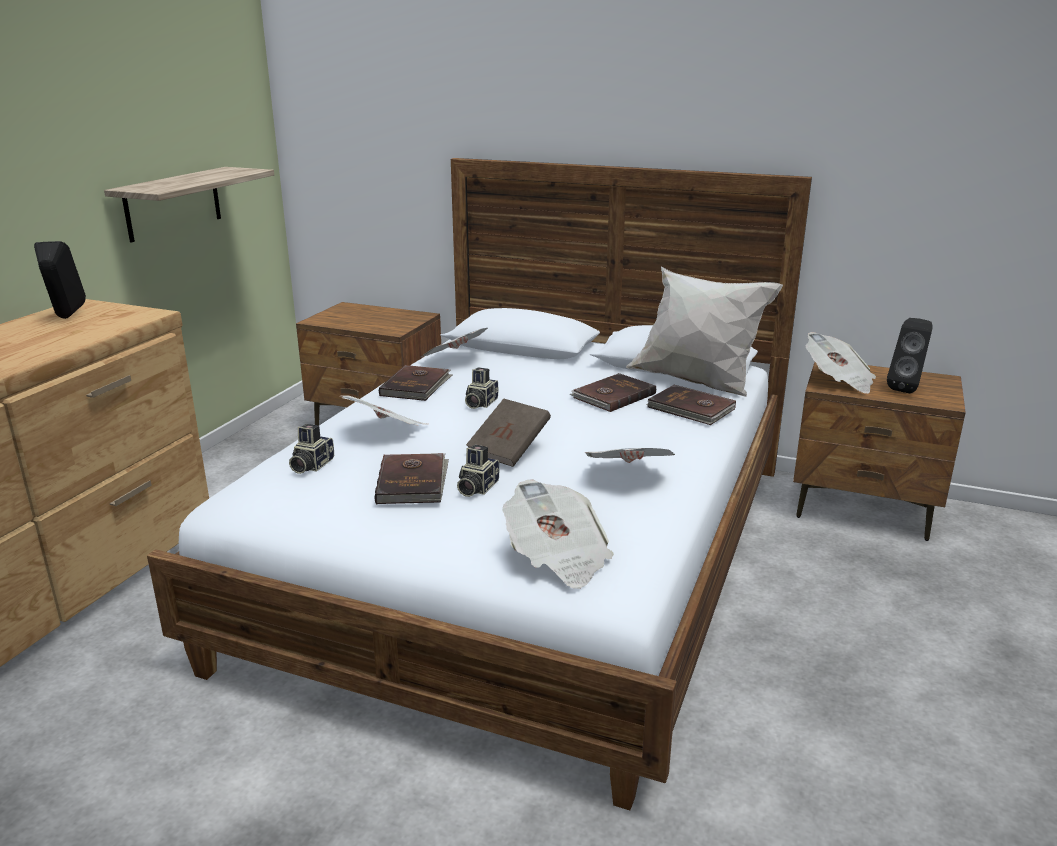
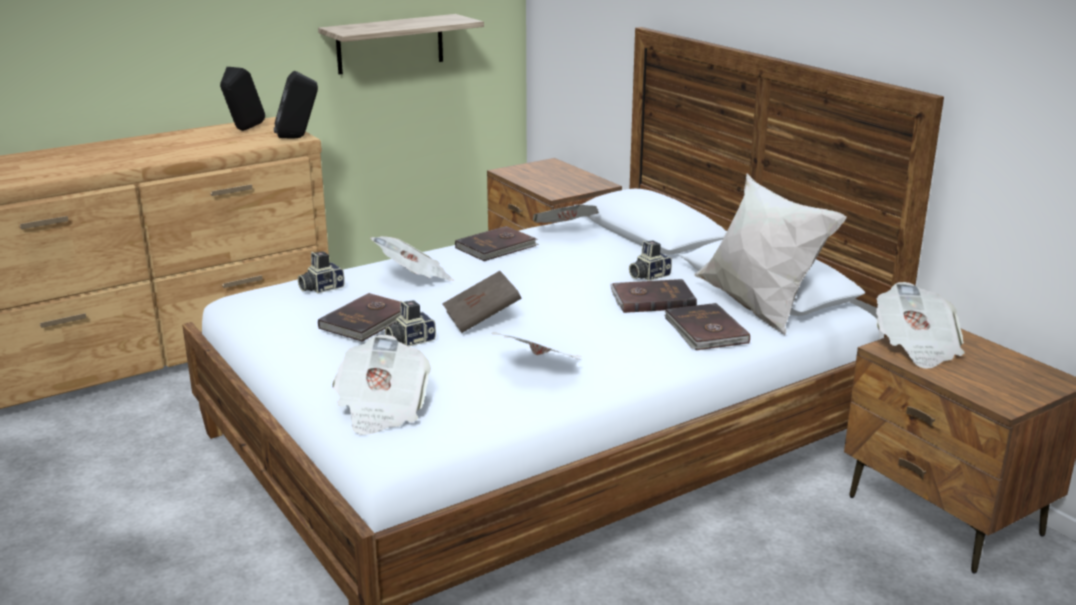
camera: 35 degrees right, 0 degrees up
(480, 403) = (522, 275): camera -> camera (648, 276)
(906, 388) = (987, 376): black speaker -> black speaker (298, 137)

